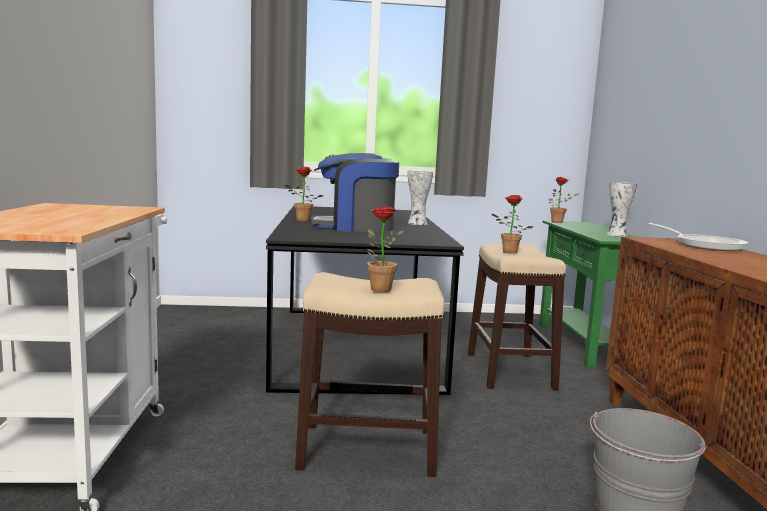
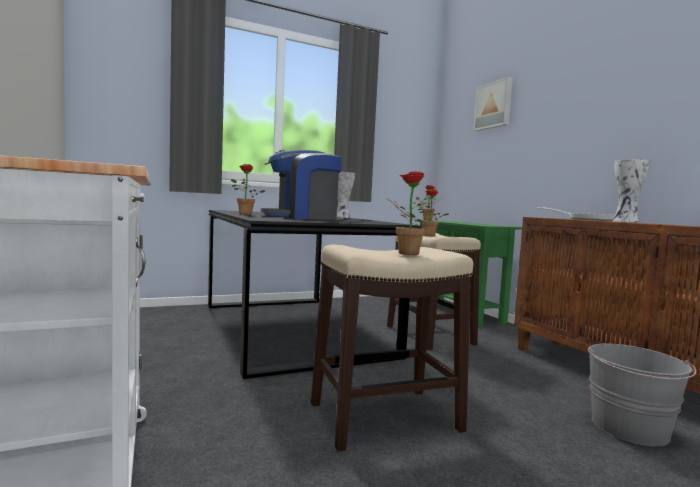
camera: 20 degrees left, 5 degrees down
(617, 235) = (486, 224): vase -> vase (626, 222)
(647, 71) = (494, 105): none -> picture

